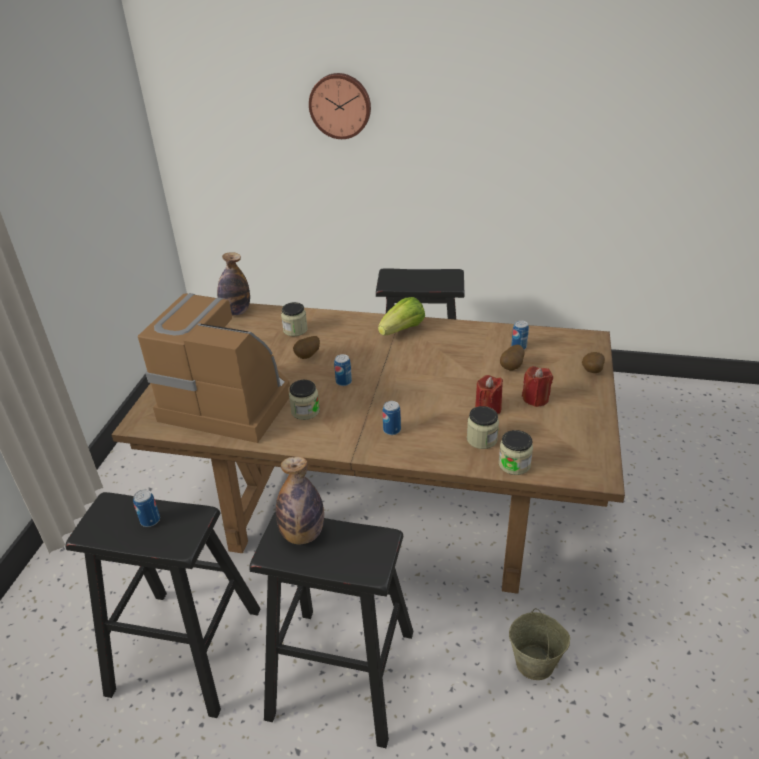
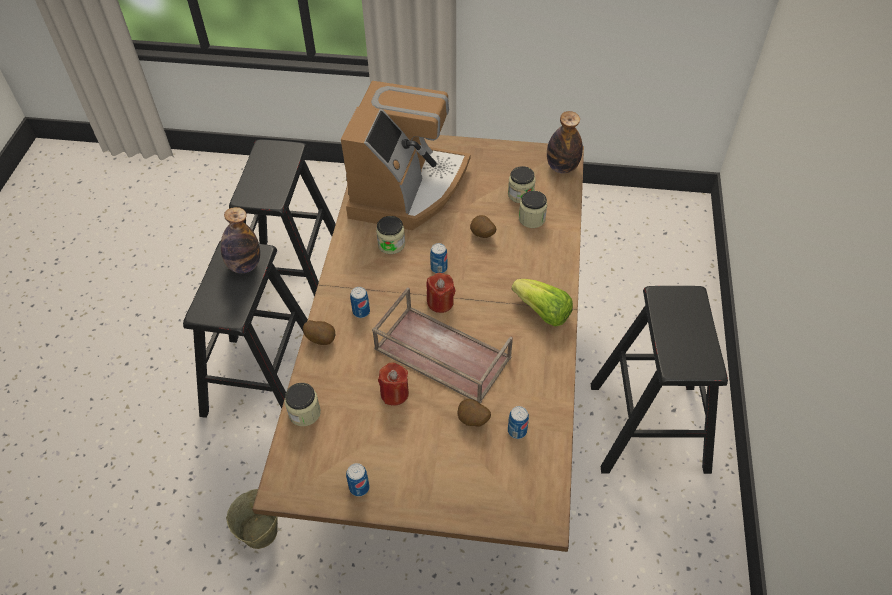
camera: 85 degrees right, 15 degrees up
(150, 520) = (272, 176): can -> can (359, 487)
(340, 105) = (839, 99): wall clock -> none
(444, 382) = (440, 354): none -> brown tray
(482, 439) = (344, 386): jar -> jar (520, 194)
(535, 398) = (411, 440): red candle -> red candle (440, 302)
(591, 372) = (467, 508): potato -> potato (321, 339)

